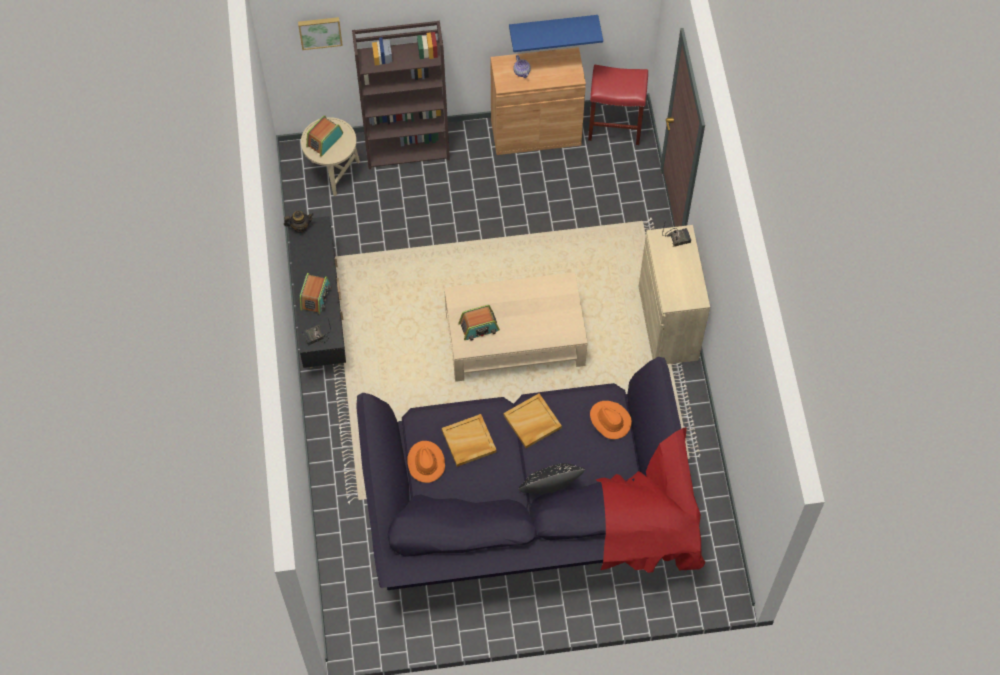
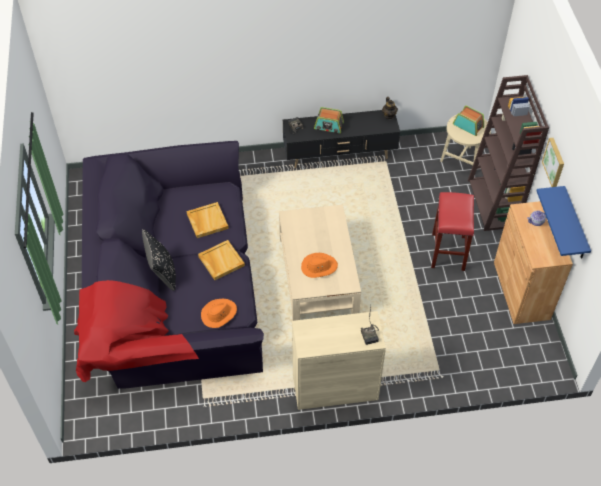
camera: 90 degrees right, 10 degrees down
(320, 31) = (521, 56): picture -> picture (554, 162)
(425, 462) = (191, 195): orange hat -> orange hat (319, 267)
(479, 327) = (306, 226): radio -> none
(614, 127) = (537, 350): red stool -> red stool (447, 251)

